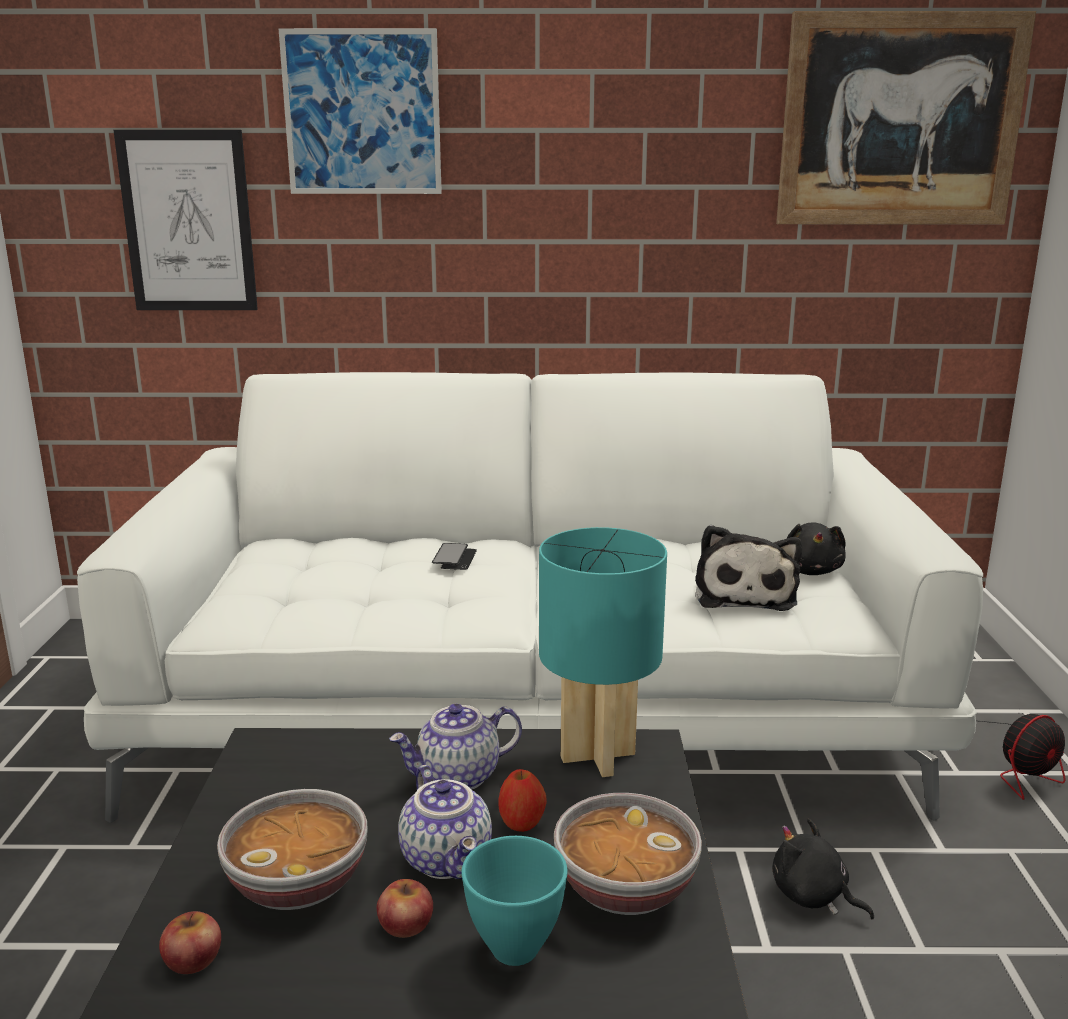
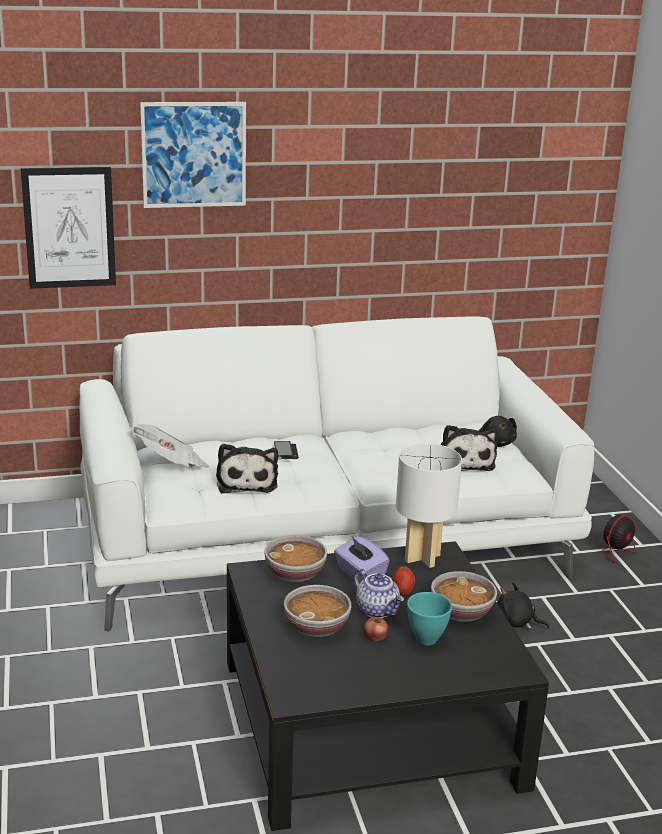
camera: 15 degrees left, 5 degrees up
(193, 959) = (293, 659): apple -> none
(266, 565) = (171, 465): none -> newspaper
(339, 762) = (295, 574): none -> bowl
(363, 597) = (247, 482): none -> plush toy
(458, 777) = (360, 575): teapot -> purple tissue box
(599, 755) = (423, 557): turquoise table lamp -> white table lamp
(900, 121) = (531, 155): picture -> none

